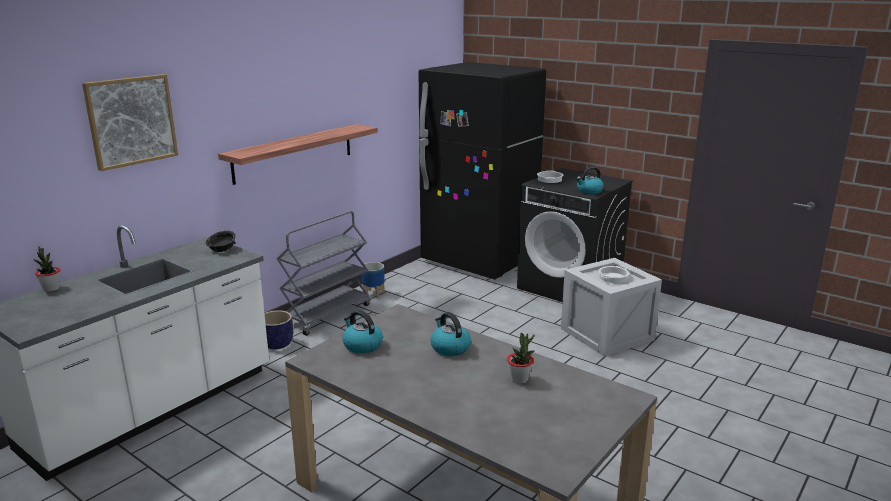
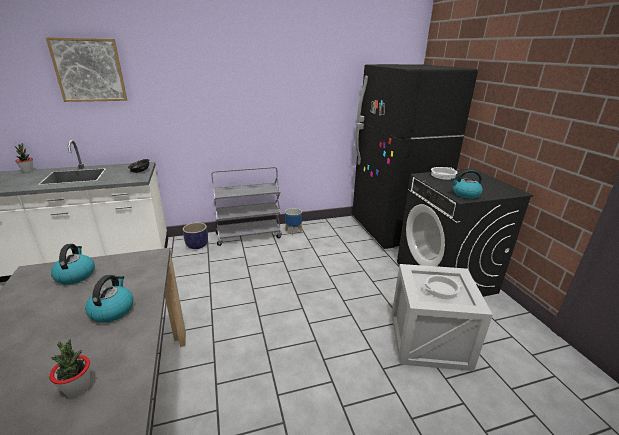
camera: 35 degrees right, 5 degrees up
(294, 153) = (234, 115): shelf -> none

